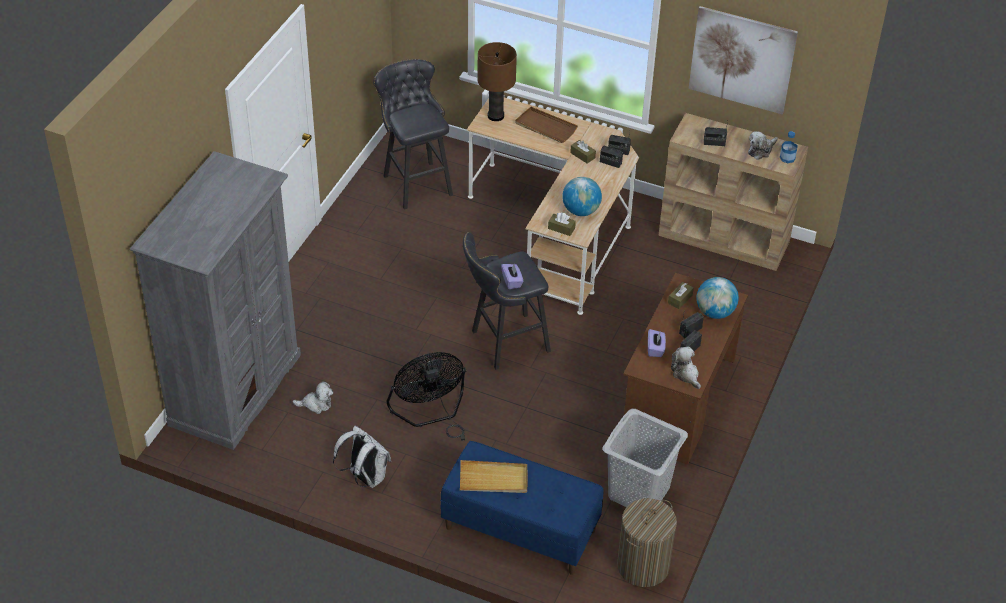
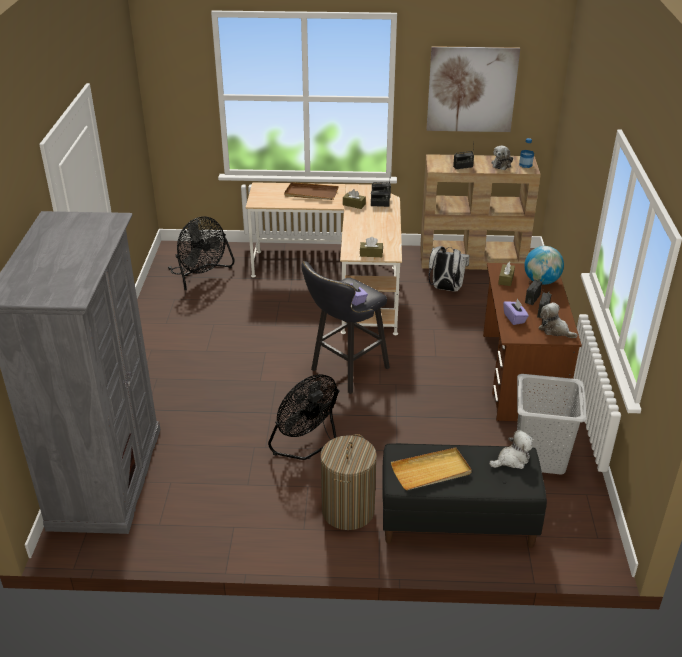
camera: 20 degrees left, 10 degrees down
(316, 404) = (196, 467): plush toy -> plush toy (512, 460)
(365, 477) = (279, 519): white backpack -> white backpack (445, 288)
(414, 180) = (199, 275): black stool -> black fan
(495, 116) = (265, 194): brown table lamp -> none
(519, 529) = (456, 521): blue bench -> black bench
(581, 211) = (379, 239): globe -> none
(643, 566) = (589, 519): laundry basket -> laundry basket (348, 511)

